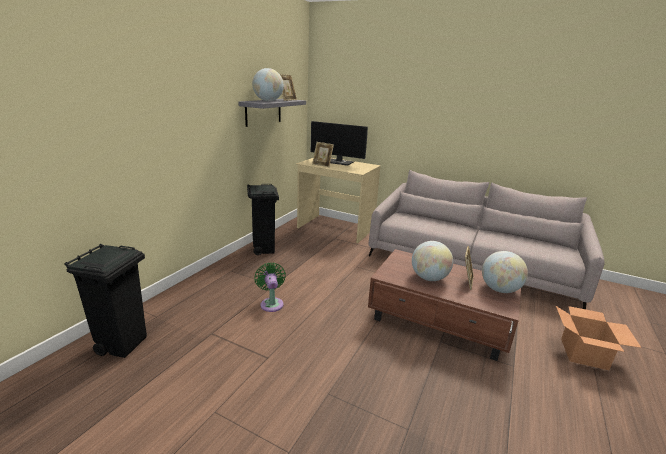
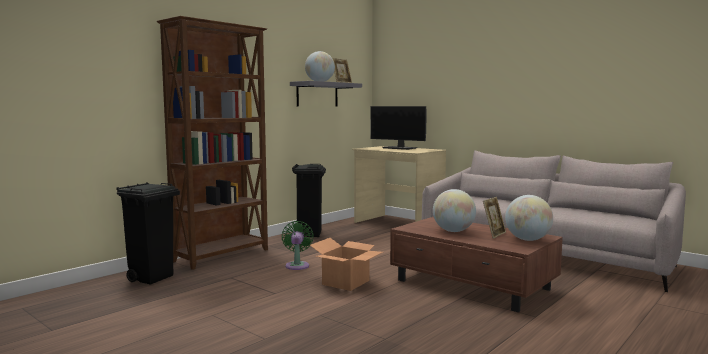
camera: 15 degrees right, 15 degrees down
(190, 293) = (223, 255): none -> brown bookcase
(322, 165) = (379, 149): picture frame -> none
(583, 353) = (633, 315): cardboard box -> cardboard box (346, 282)

